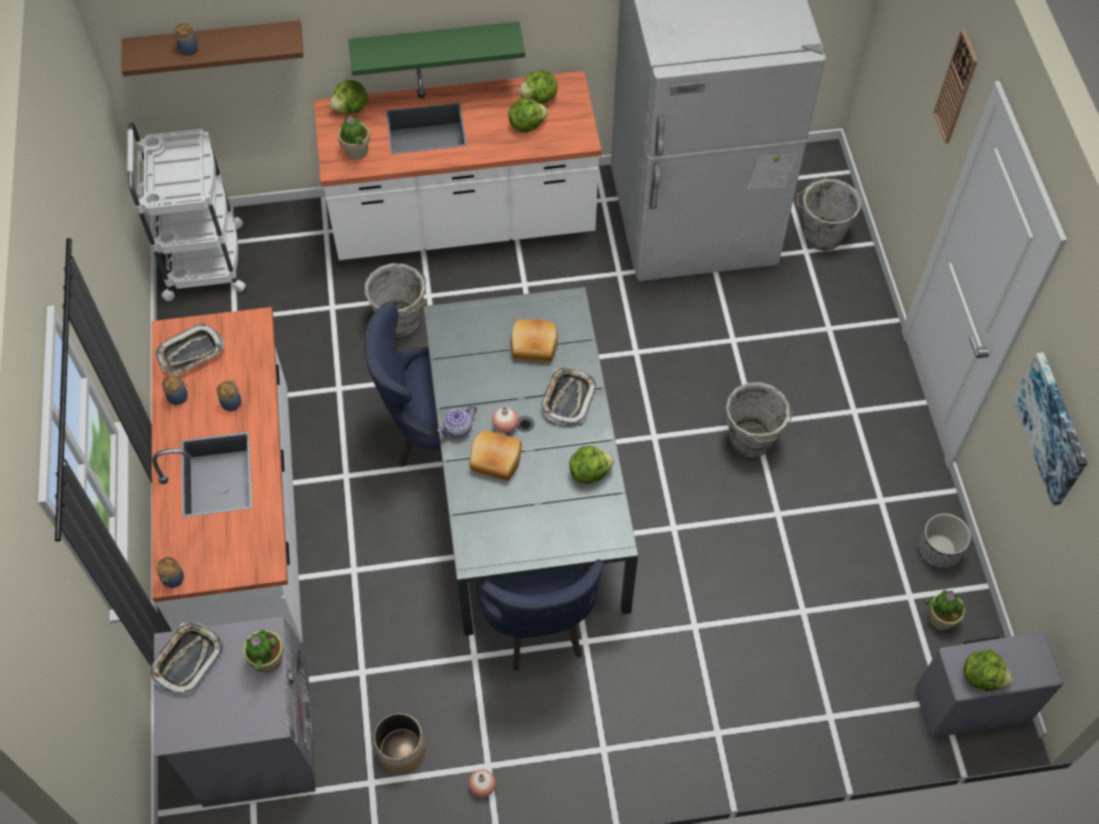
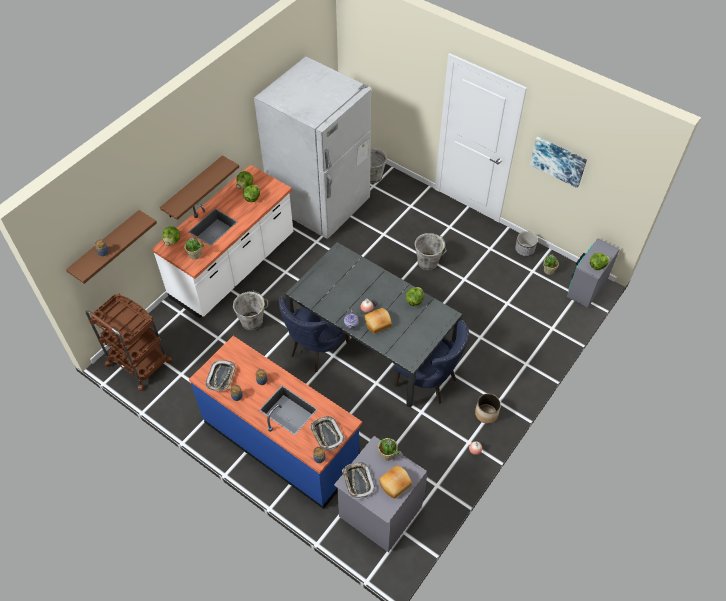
camera: 45 degrees left, 5 degrees down
(205, 261) = (140, 363): white cart -> brown cart
(247, 523) = (281, 442): white counter -> blue counter
(401, 750) = (434, 465): planter -> planter (486, 414)
(435, 45) = (193, 188): green shelf -> brown shelf
(534, 347) = (344, 275): bread -> bread (395, 484)
(568, 398) = (377, 283): tray -> tray (326, 434)
(956, 87) = (421, 70): wall clock -> none

